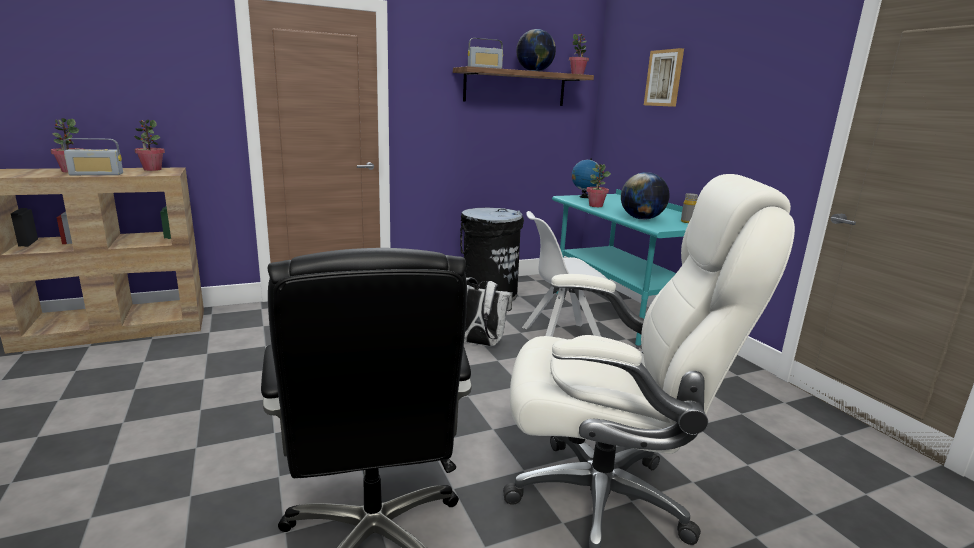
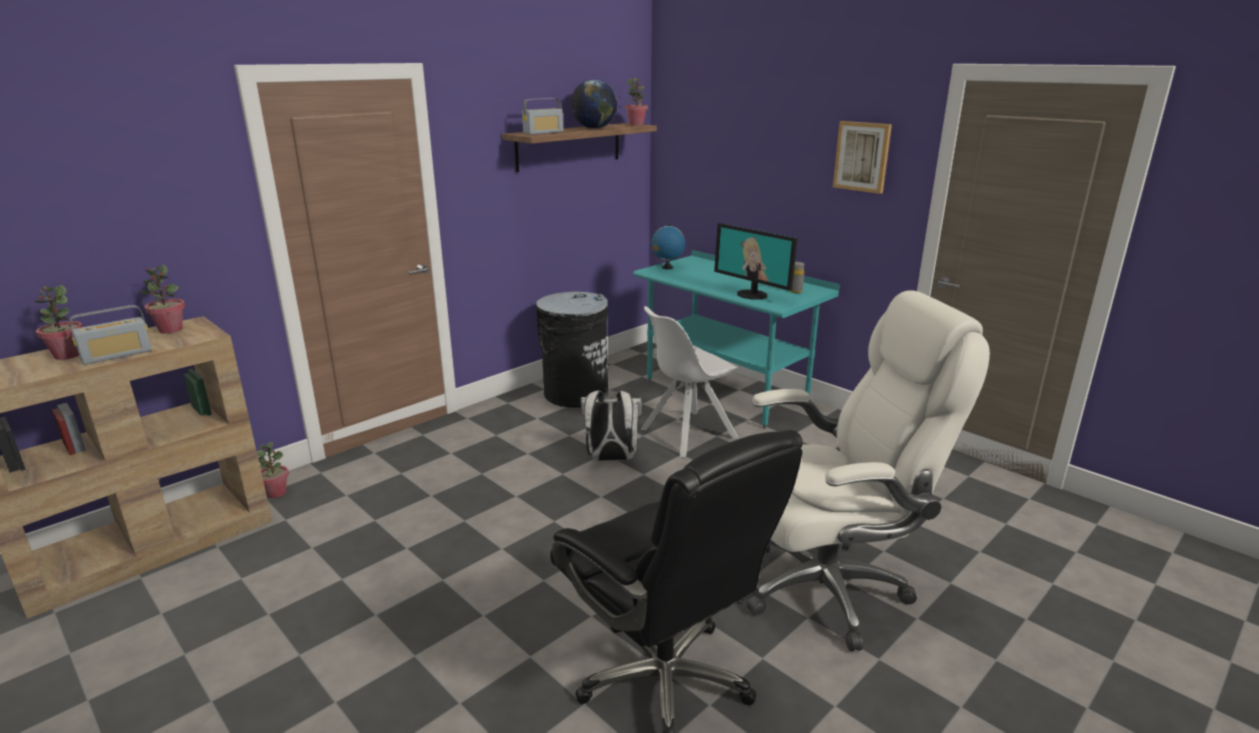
camera: 20 degrees left, 5 degrees up
(595, 206) = (692, 281): potted plant -> potted plant (276, 493)
(641, 219) = (752, 294): globe -> monitor
(664, 78) = (740, 131): picture -> picture (862, 156)

